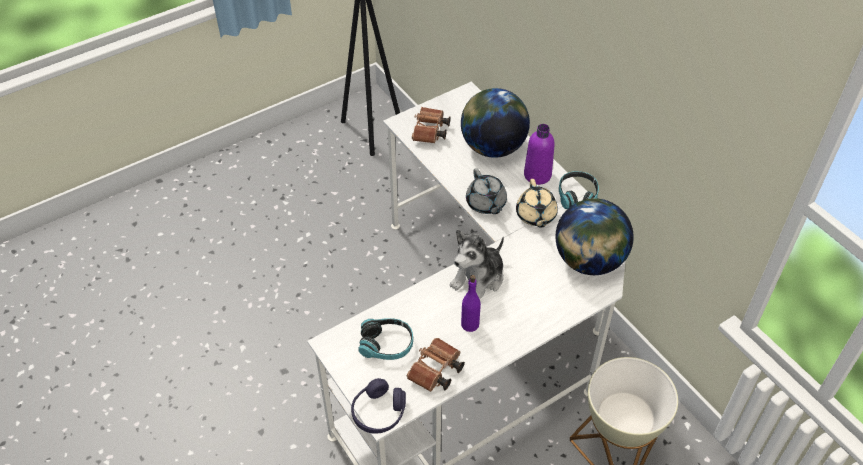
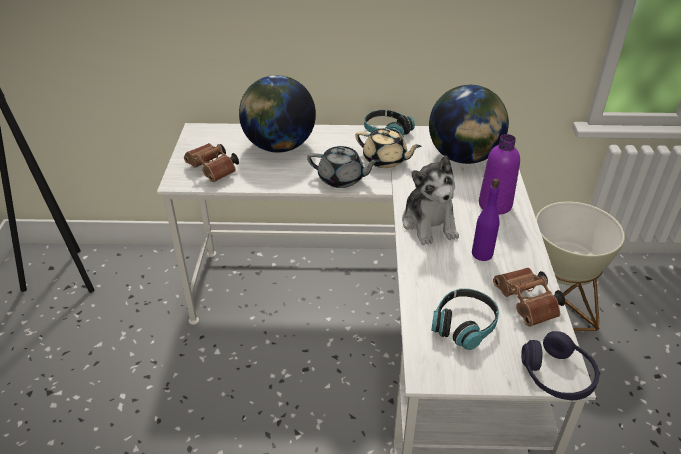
camera: 55 degrees left, 10 degrees down
(537, 175) = (340, 139): purple bottle -> purple bottle (495, 205)

